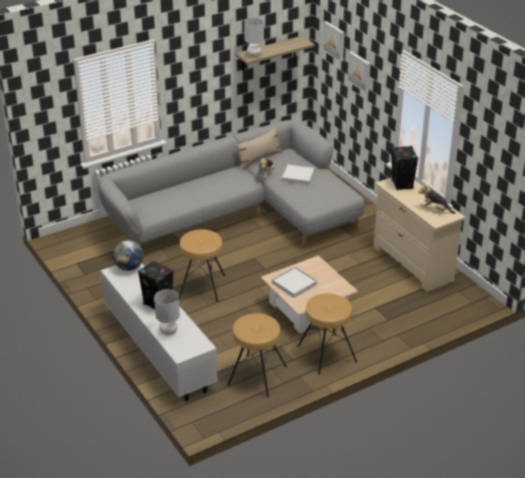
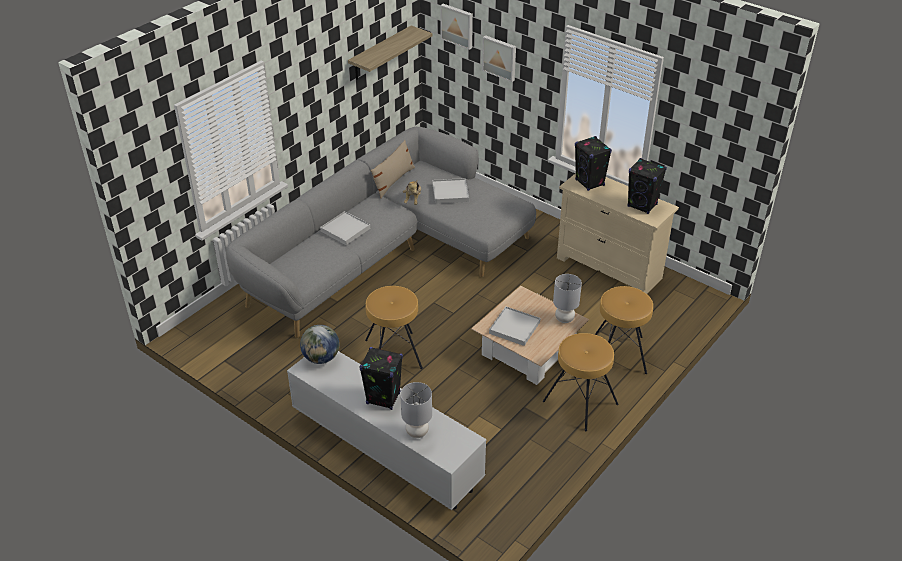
camera: 20 degrees left, 5 degrees up
(201, 186) = (345, 230): none -> white tray
(254, 55) = (372, 59): grey table lamp -> grey table lamp (564, 319)
(256, 375) = (518, 452): brown stool -> brown stool (619, 354)
(434, 210) = (642, 205): plush toy -> black speaker

